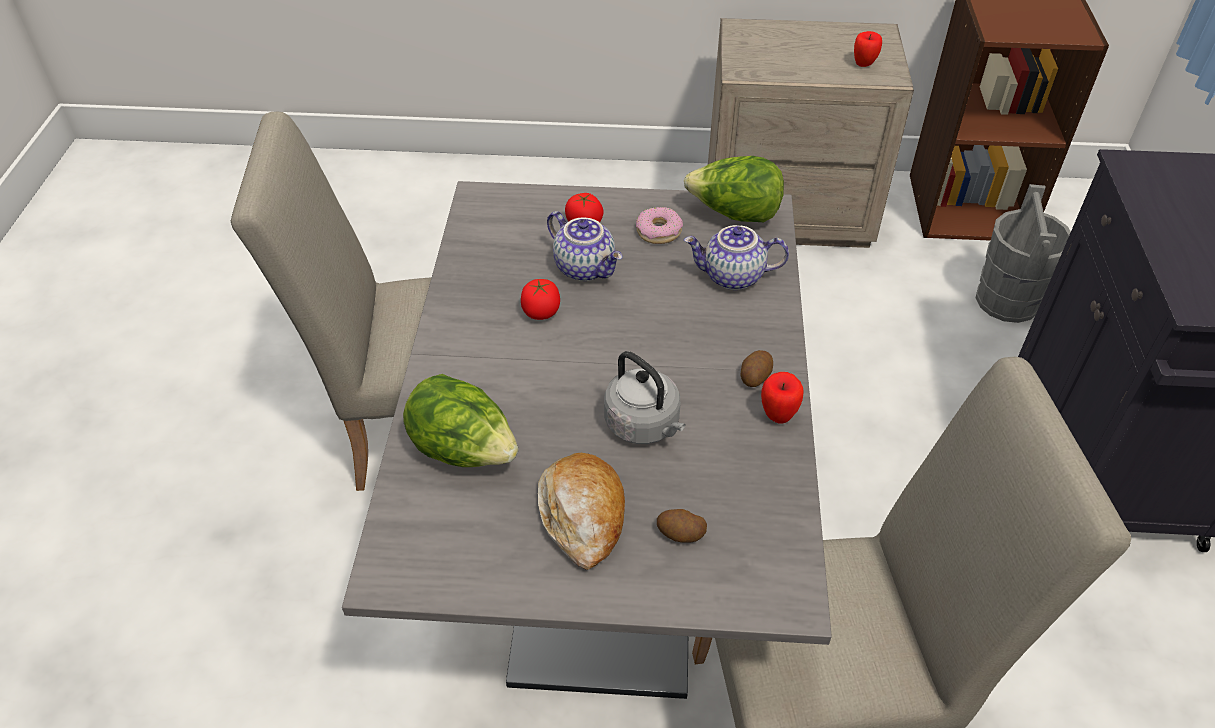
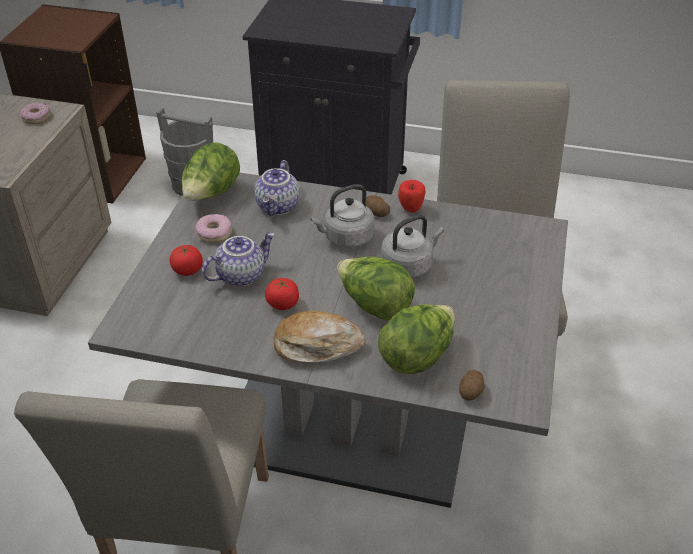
camera: 80 degrees left, 5 degrees down
(553, 398) = (374, 306): none -> lettuce
(583, 516) = (481, 302): bread -> bread (317, 345)
(680, 534) = (498, 263): potato -> potato (471, 392)
(685, 352) = (346, 238): none -> grey kettle
(864, 64) = (36, 117): apple -> donut

